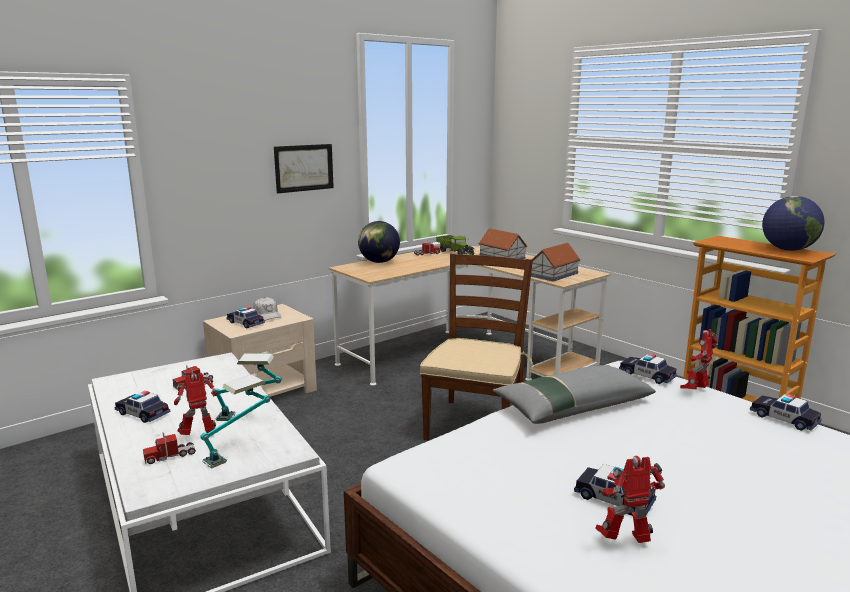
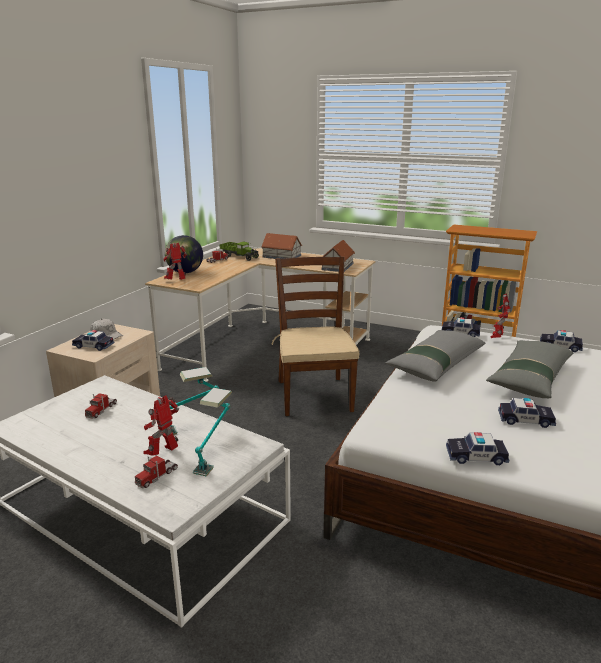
camera: 25 degrees left, 5 degrees up
(142, 413) = (83, 447): toy car -> toy car (476, 456)
(304, 168) = (112, 191): picture -> none
(626, 542) = (559, 444): toy robot -> toy robot (176, 281)
(685, 448) = (530, 377): none -> grey pillow
(788, 250) = (508, 231): globe -> none

